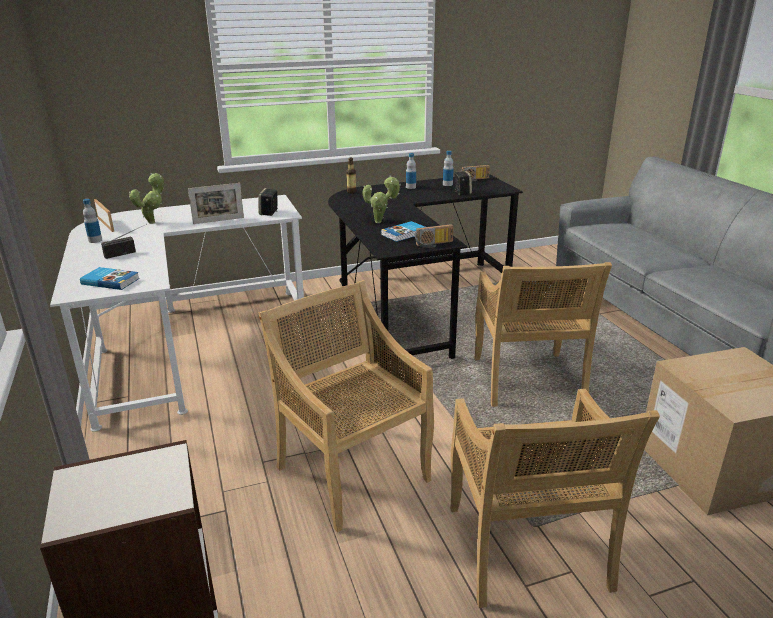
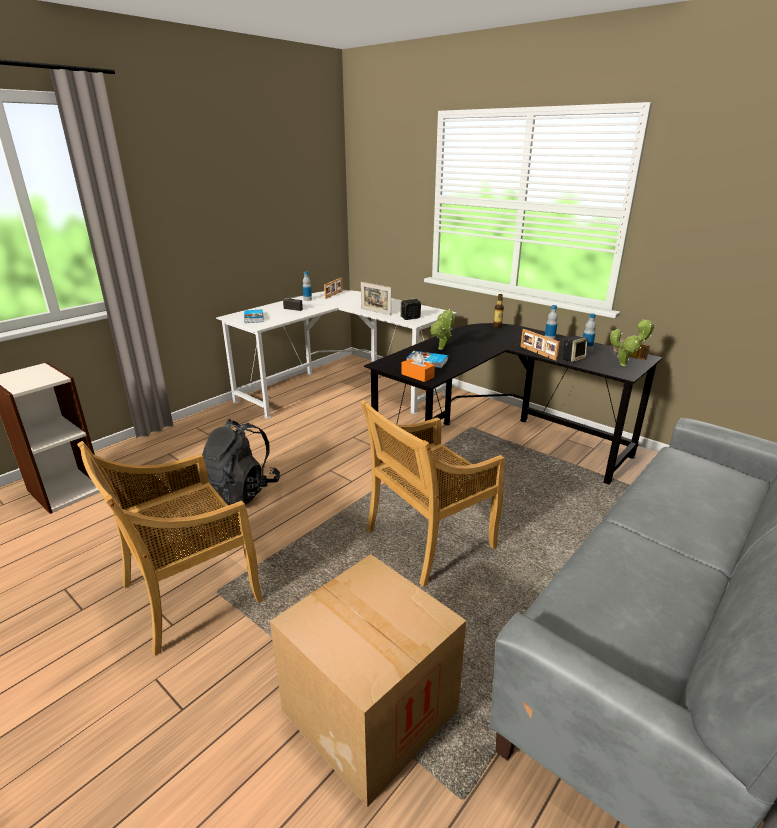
camera: 60 degrees right, 0 degrees up
(153, 222) = (352, 301): potted plant -> potted plant (625, 364)
(351, 472) = (241, 492): beige chair -> black backpack
(434, 244) = (417, 375): radio -> orange tissue box
(436, 198) = (537, 353): none -> picture frame

